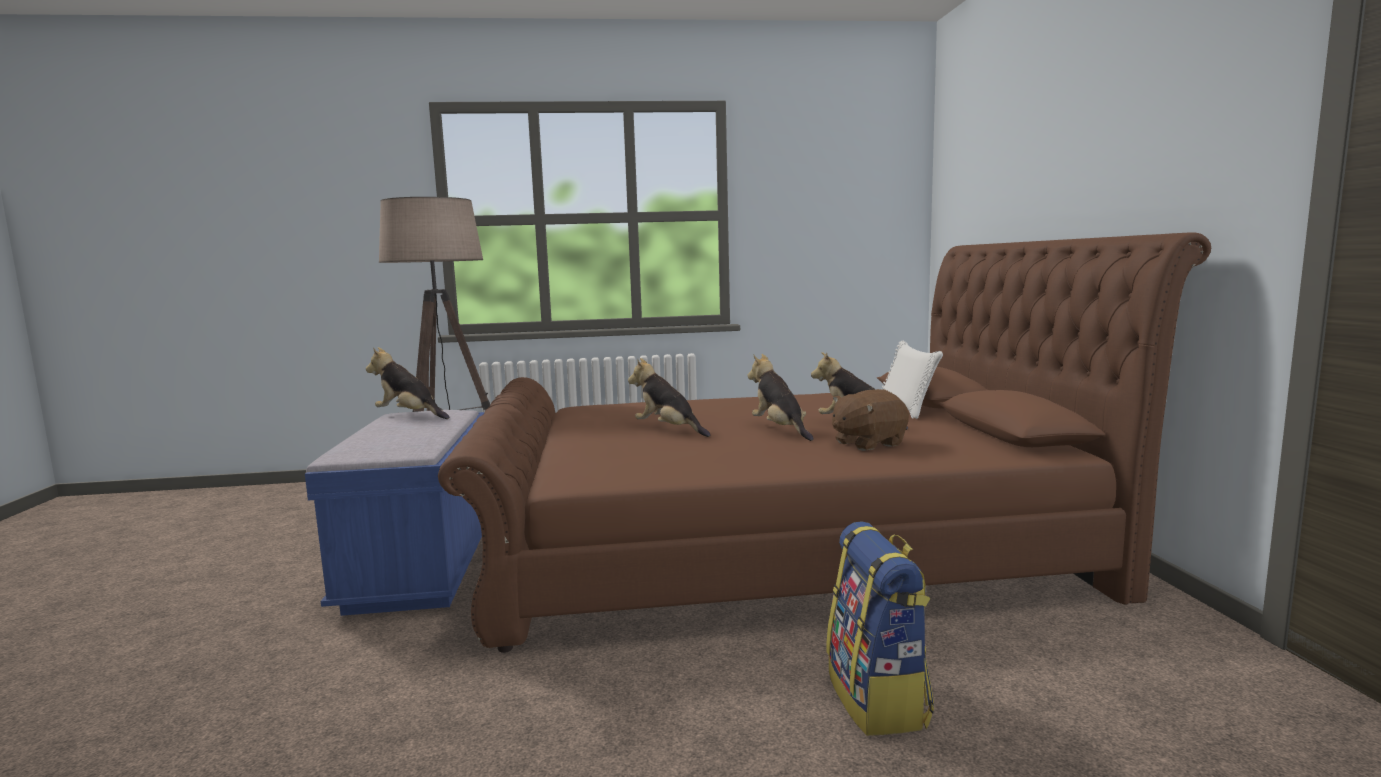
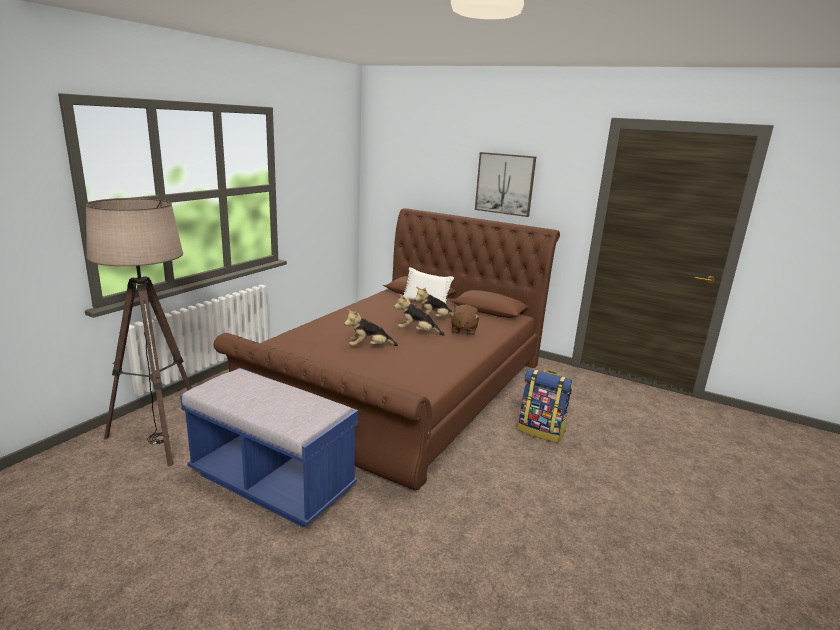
camera: 55 degrees left, 10 degrees up
(409, 416) = (224, 388): plush toy -> none
(1112, 152) = (505, 184): none -> picture

